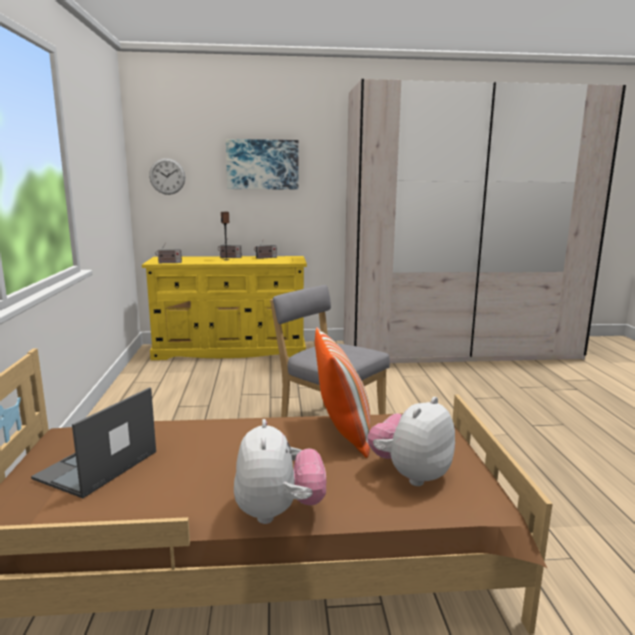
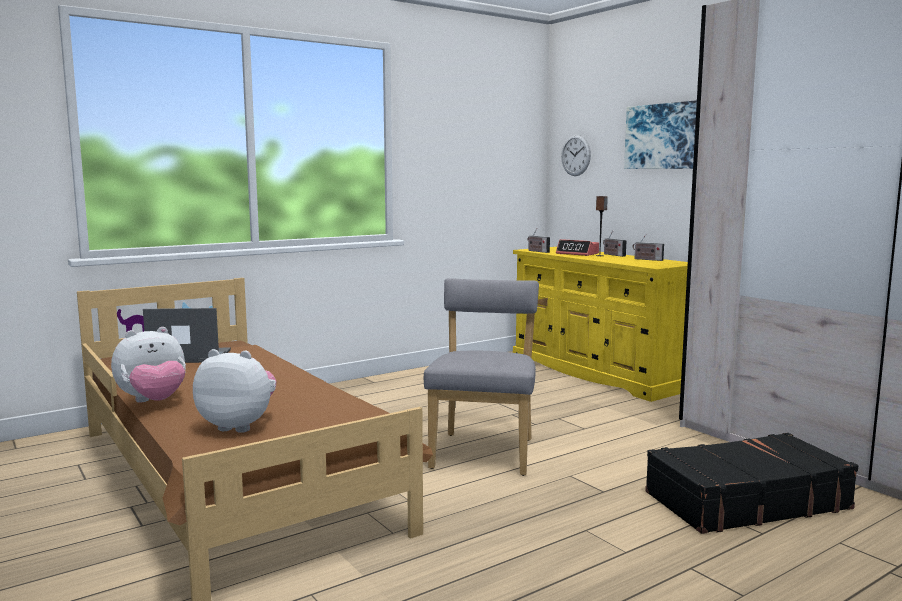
camera: 60 degrees right, 5 degrees down
(205, 260) = (577, 254): none -> alarm clock
(342, 433) = (301, 396): pillow -> none
(464, 387) = (745, 500): none -> black suitcase

